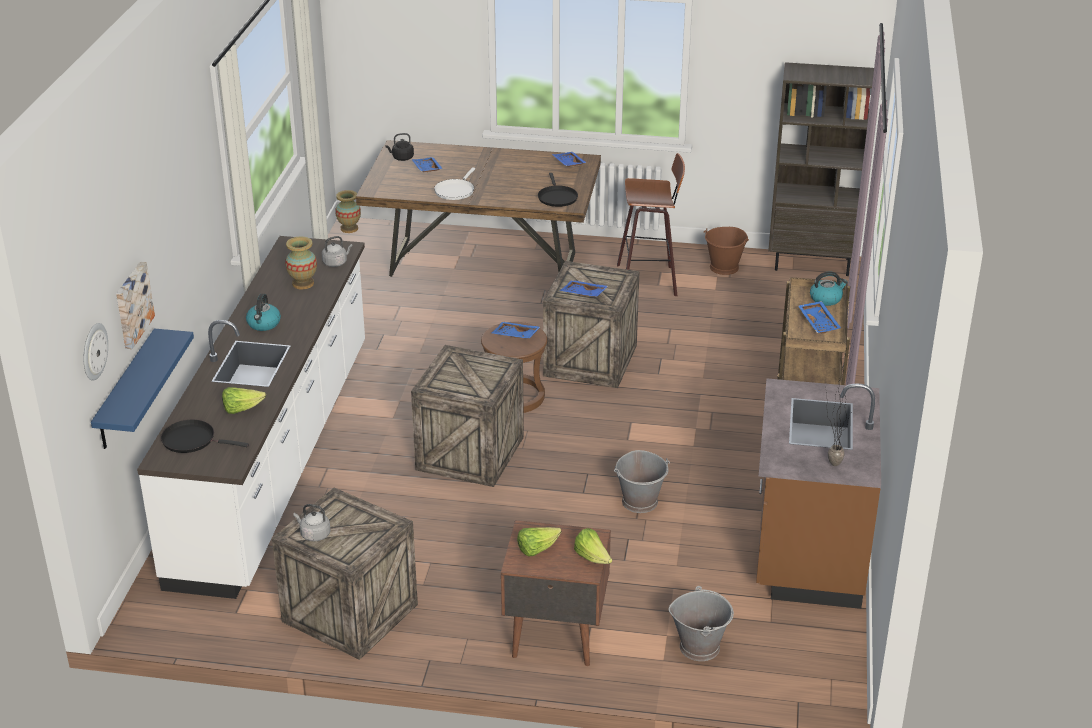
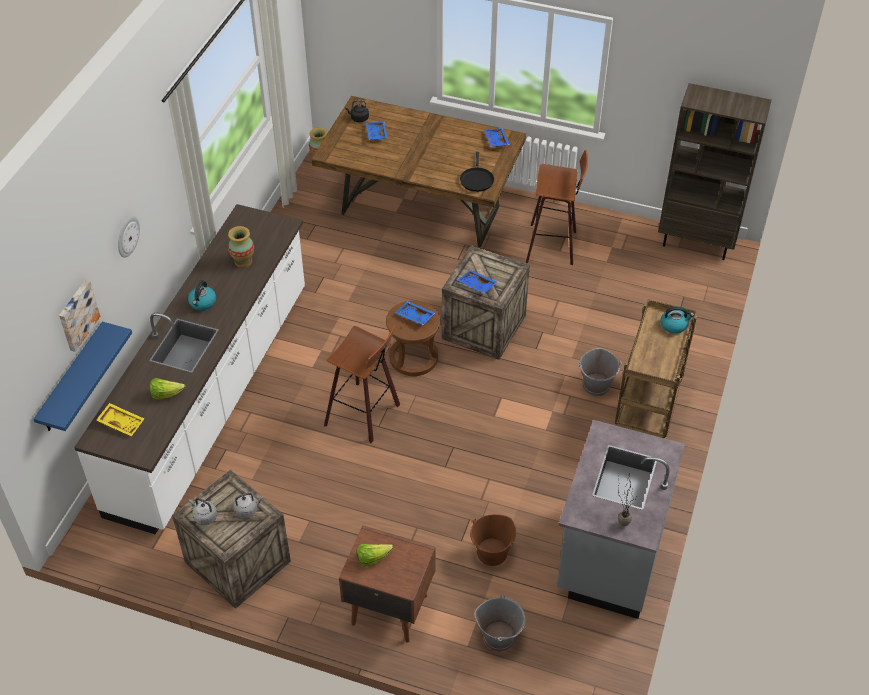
camera: 10 degrees right, 15 degrees up
(93, 351) = (35, 367): wall clock -> wall clock (127, 236)
(192, 440) = (122, 422): black frying pan -> yellow tray
(336, 262) = (275, 240): grey kettle -> grey kettle (247, 510)
(455, 190) = (394, 162): white frying pan -> none
(471, 454) = (365, 414): crate -> stool
(592, 558) = (413, 574): lettuce -> none
(640, 502) = (488, 482): grey bucket -> grey bucket (596, 386)
(724, 267) = (620, 238): brown bucket -> brown bucket (492, 553)
(806, 552) = (609, 554): brown counter -> grey counter
(819, 322) = (661, 351): blue tray -> none

